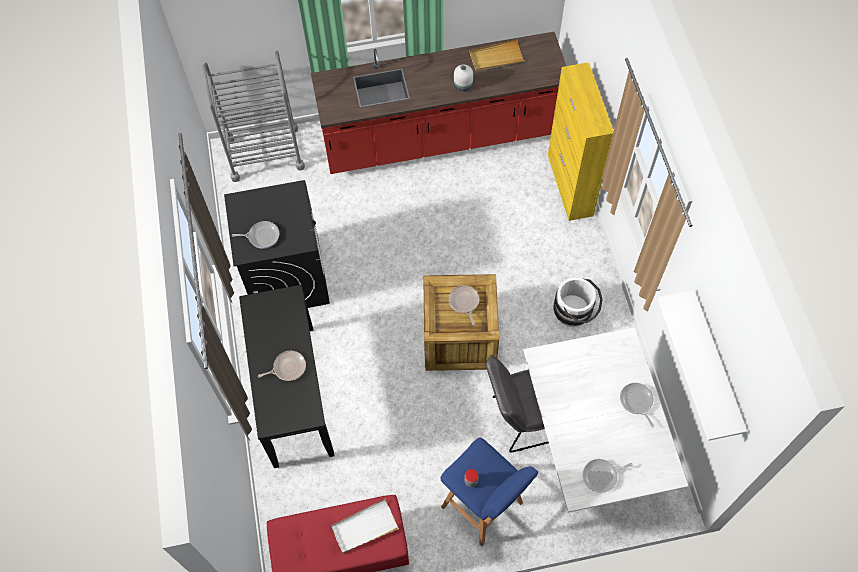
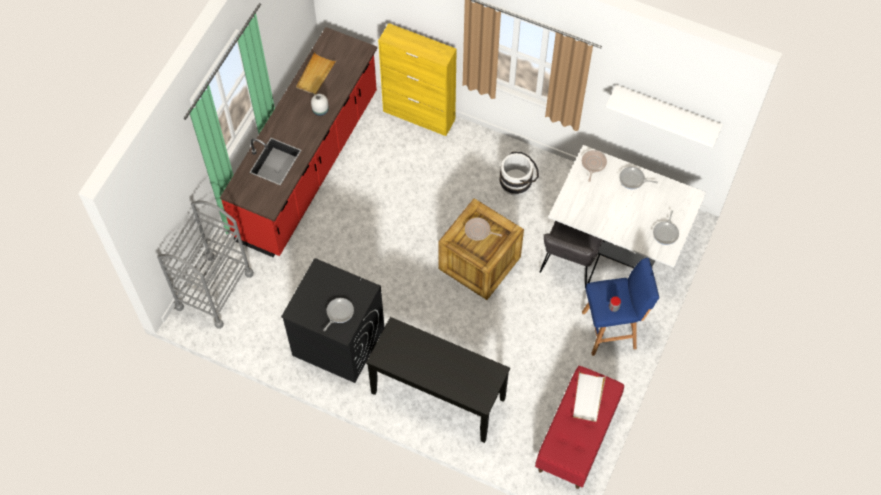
camera: 55 degrees left, 0 degrees up
(288, 367) = (449, 364): frying pan -> frying pan (593, 164)

